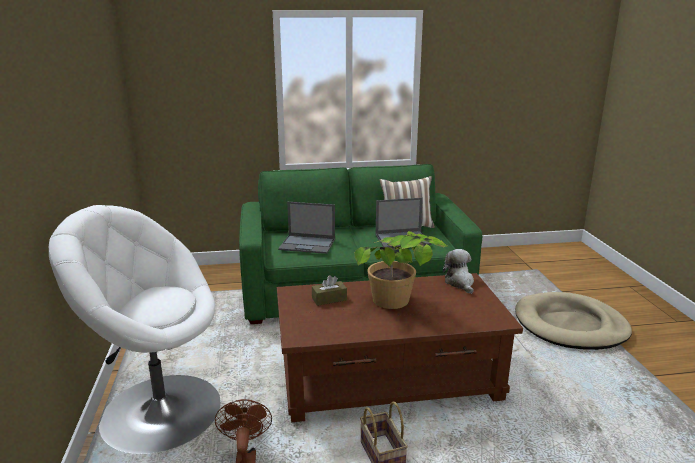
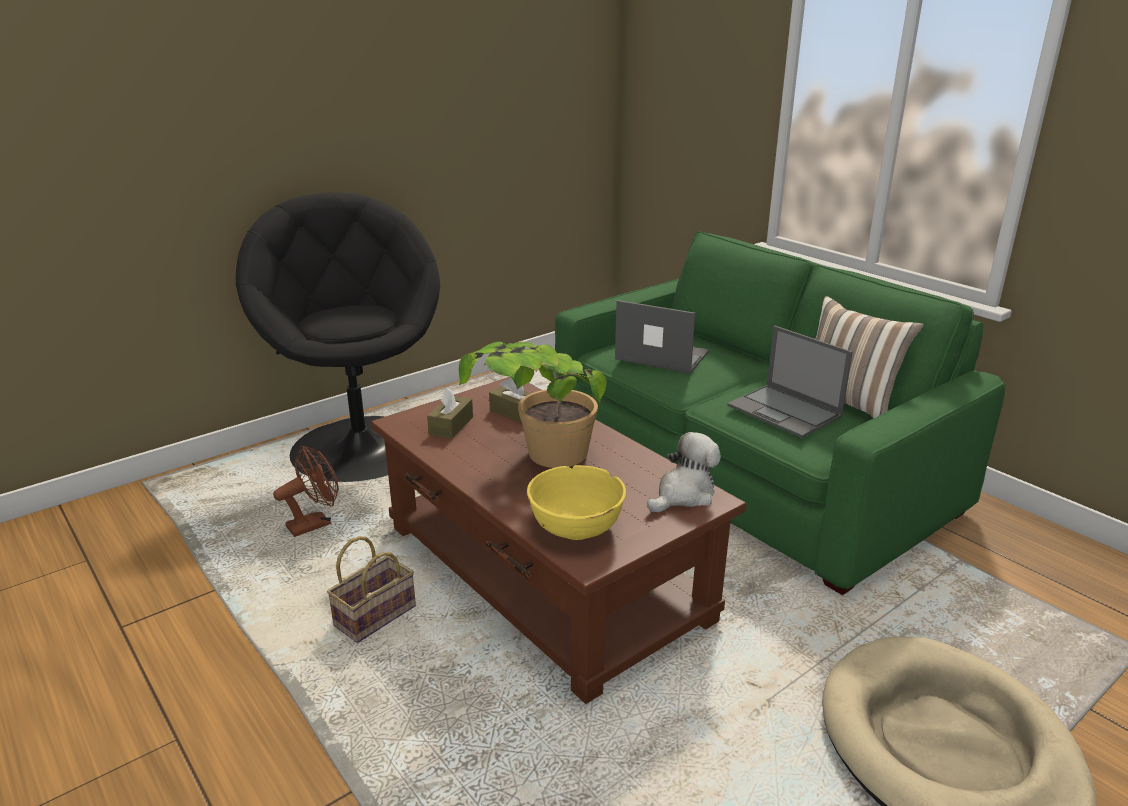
camera: 60 degrees right, 5 degrees up
(159, 410) = (361, 446): white armchair -> black armchair
(308, 244) = (660, 355): laptop -> laptop turned 135 degrees clockwise
(323, 322) = (451, 426): none -> brown tissue box
(470, 315) = (575, 527): none -> yellow bowl

